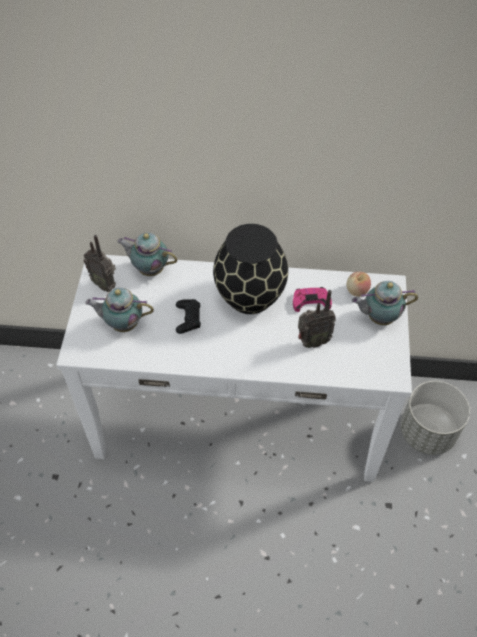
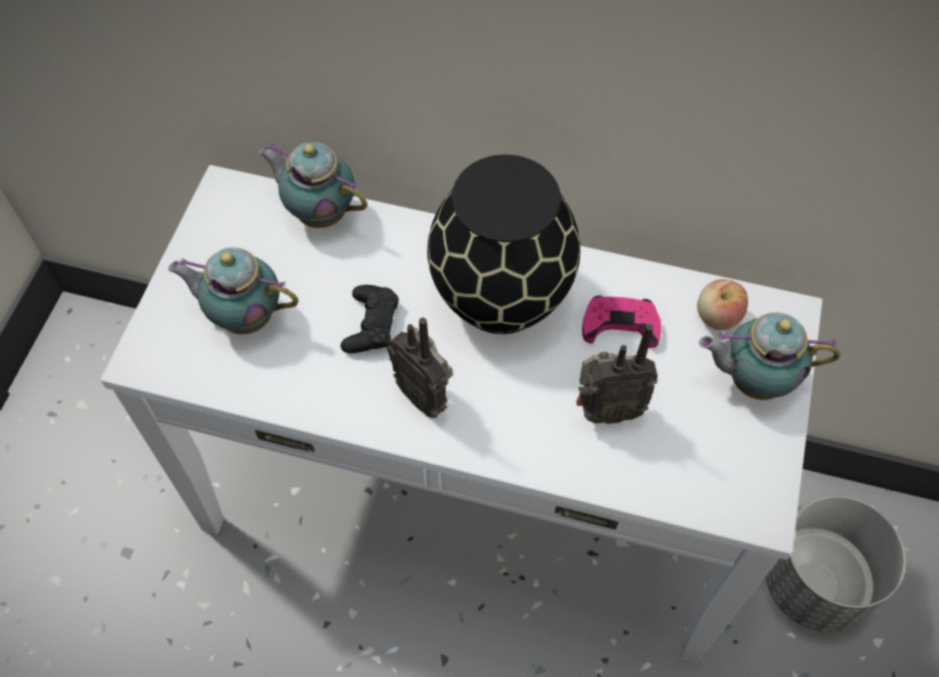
camera: 10 degrees right, 5 degrees up
(105, 284) = (228, 231): radio -> radio (424, 395)

